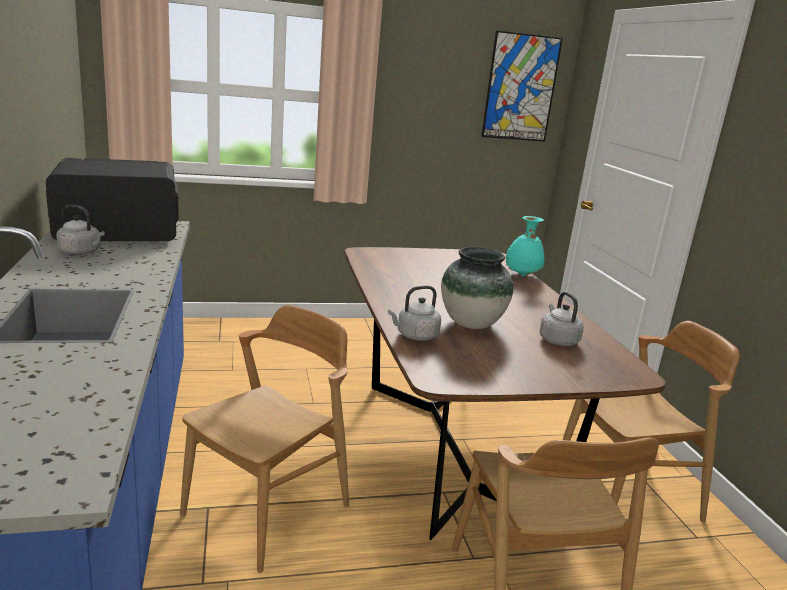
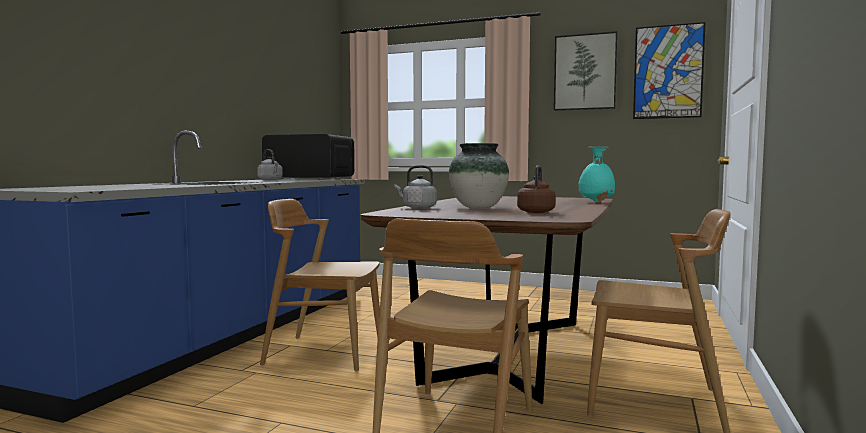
camera: 35 degrees right, 15 degrees down
(268, 510) = (324, 352): brown chair -> brown chair turned 150 degrees counterclockwise
(437, 75) = (585, 72): none -> picture
(557, 340) = (536, 212): grey kettle -> brown kettle

